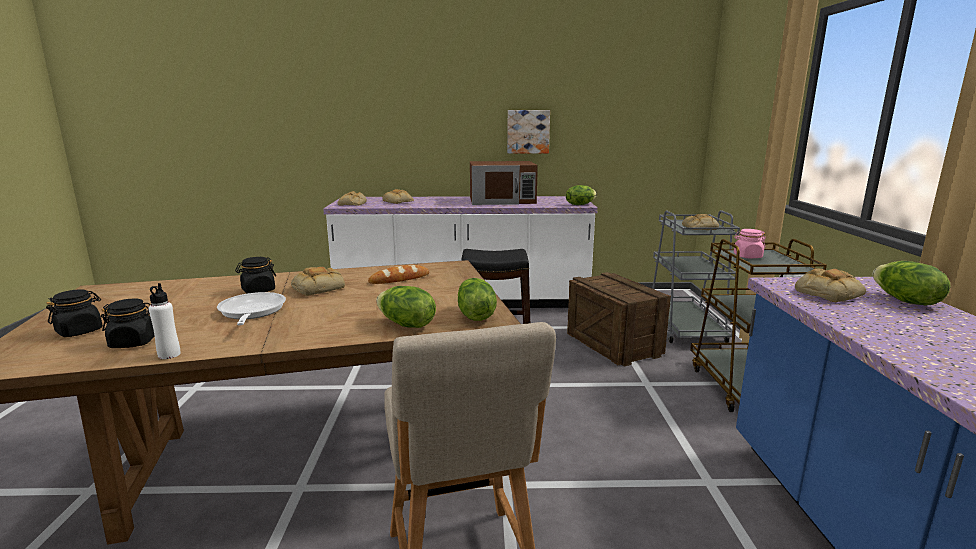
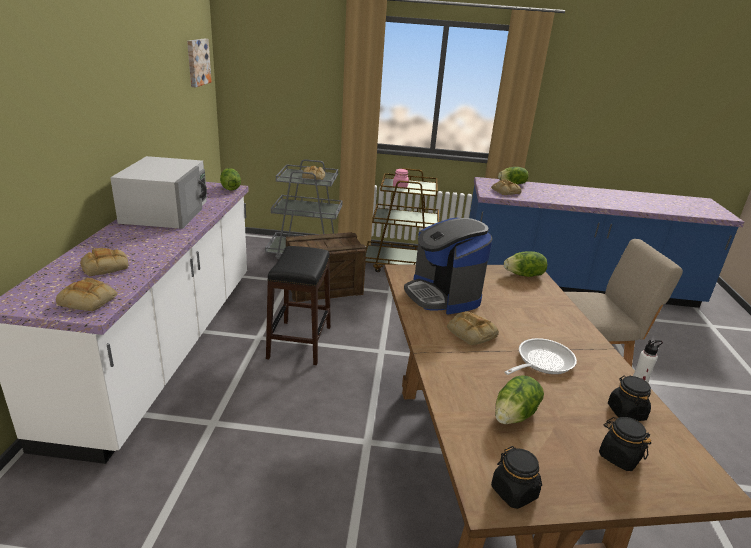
camera: 85 degrees left, 10 degrees up
(251, 312) = (541, 361): frying pan -> frying pan turned 150 degrees clockwise
(258, 290) = (482, 365): black jar -> black jar (514, 492)
(399, 279) = (443, 295): bread -> coffee machine
(406, 324) = (547, 297): lettuce -> lettuce (515, 415)
(502, 200) = (166, 212): brown microwave -> white microwave
(528, 131) = (133, 121): picture -> picture (197, 62)

